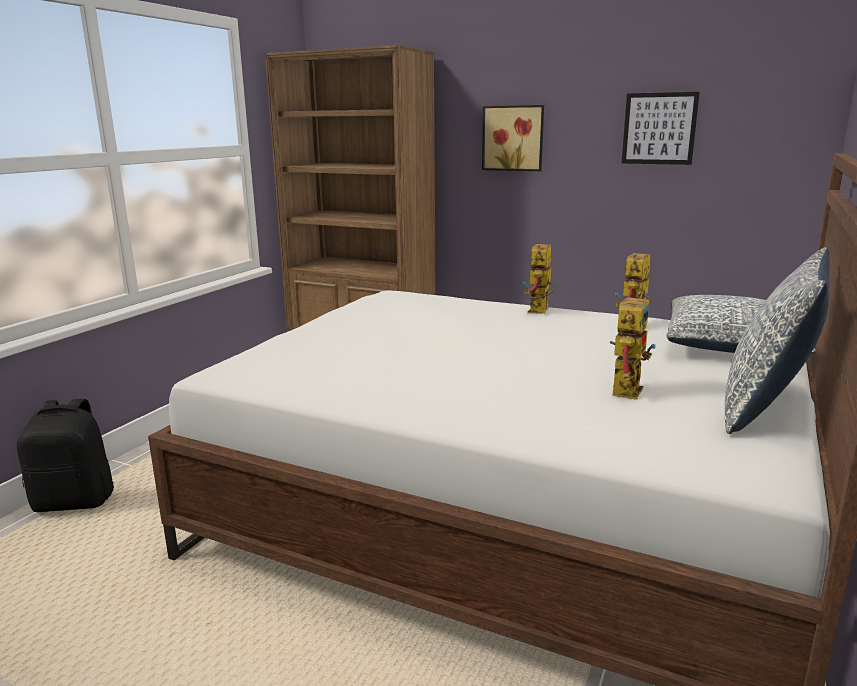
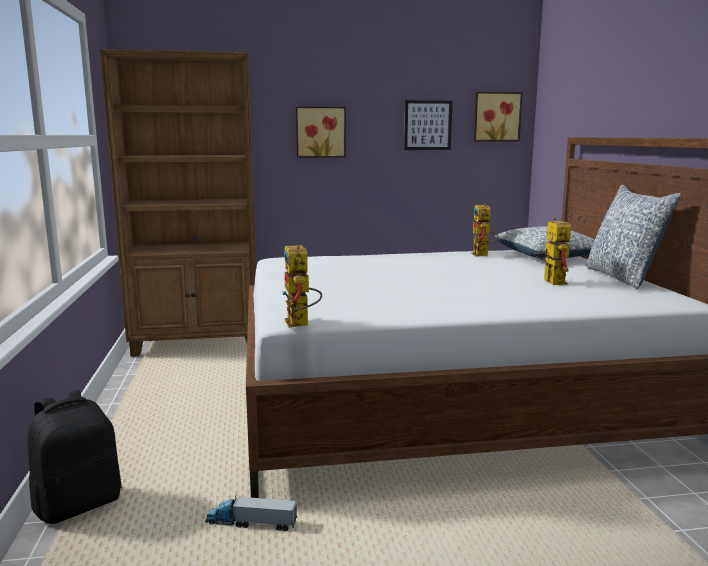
camera: 35 degrees left, 5 degrees down
(146, 576) = (251, 523): none -> toy truck
(539, 312) = (413, 256): toy robot -> toy robot (300, 324)
(774, 115) = (496, 117): none -> picture

